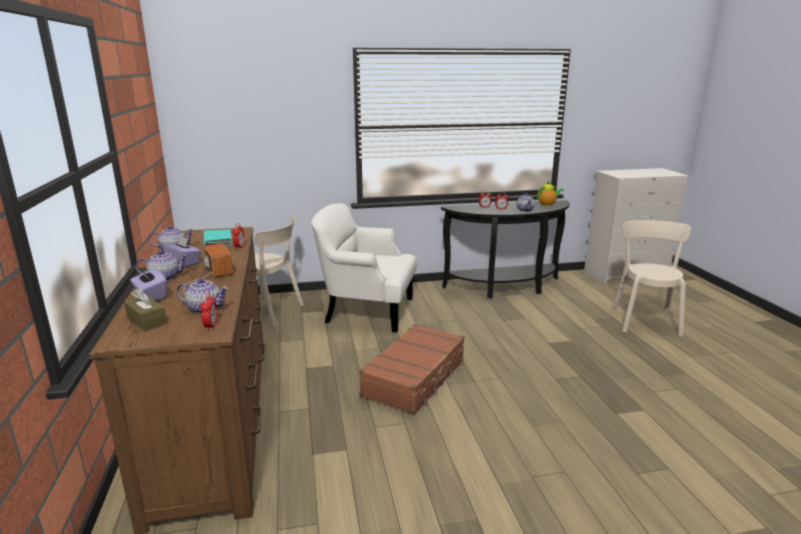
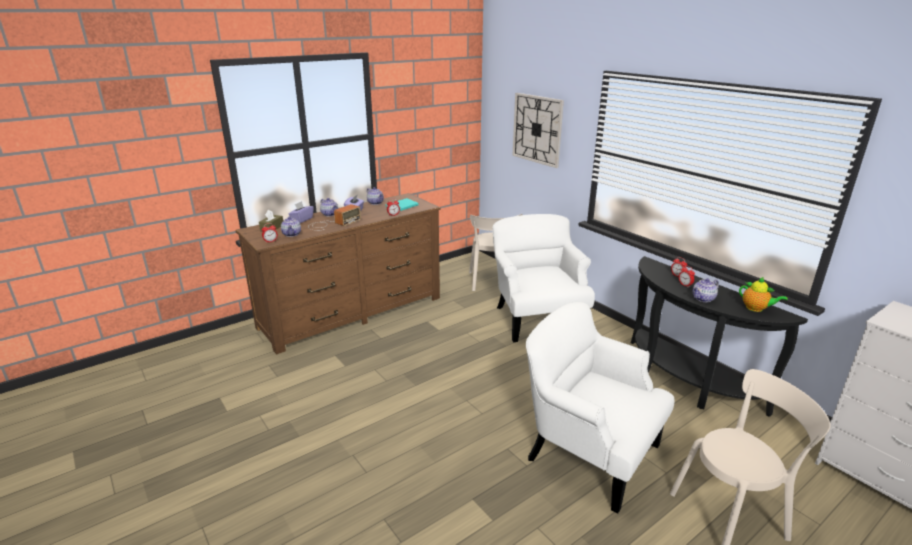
camera: 65 degrees right, 5 degrees up
(269, 122) = (537, 129): none -> wall clock
(415, 378) = (449, 370): brown suitcase -> none
(572, 346) = (588, 452): none -> white armchair

